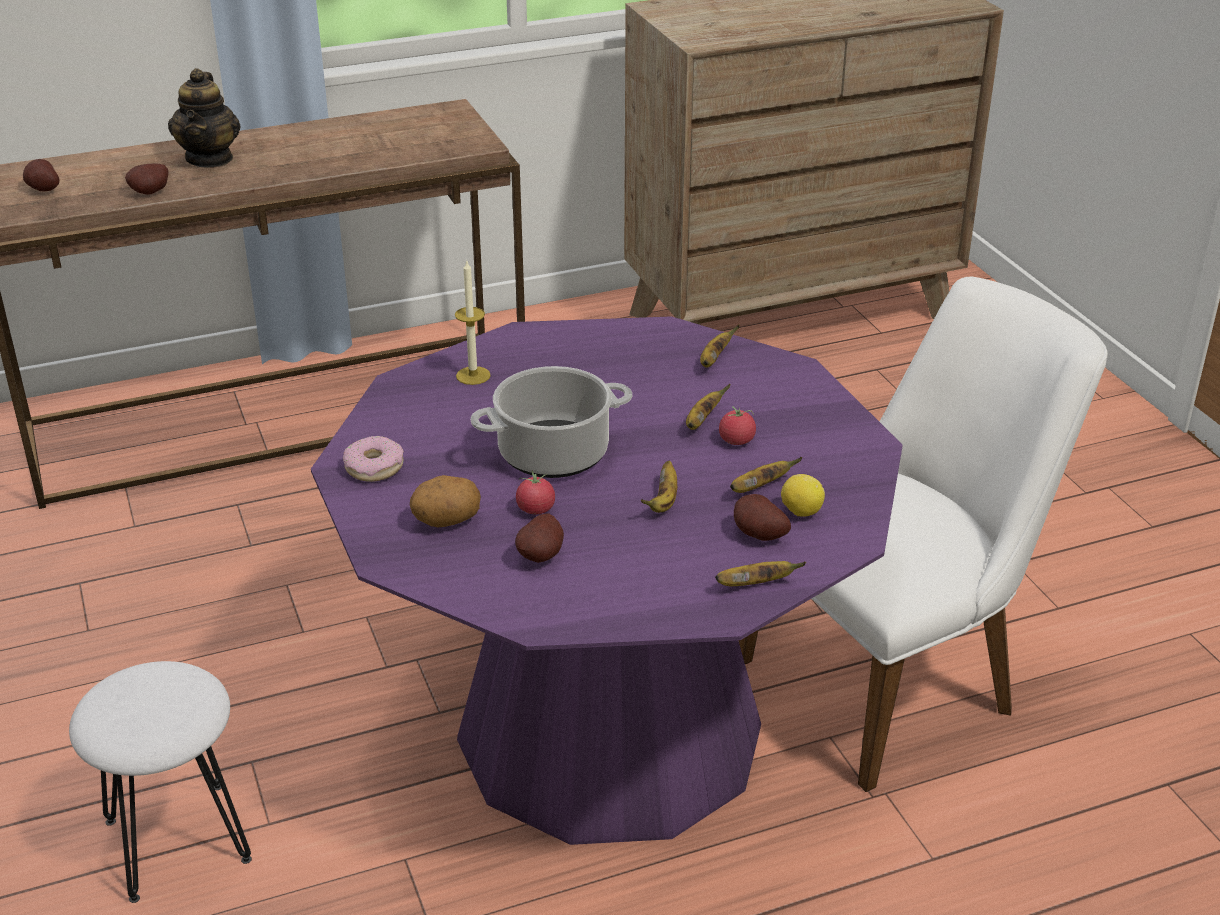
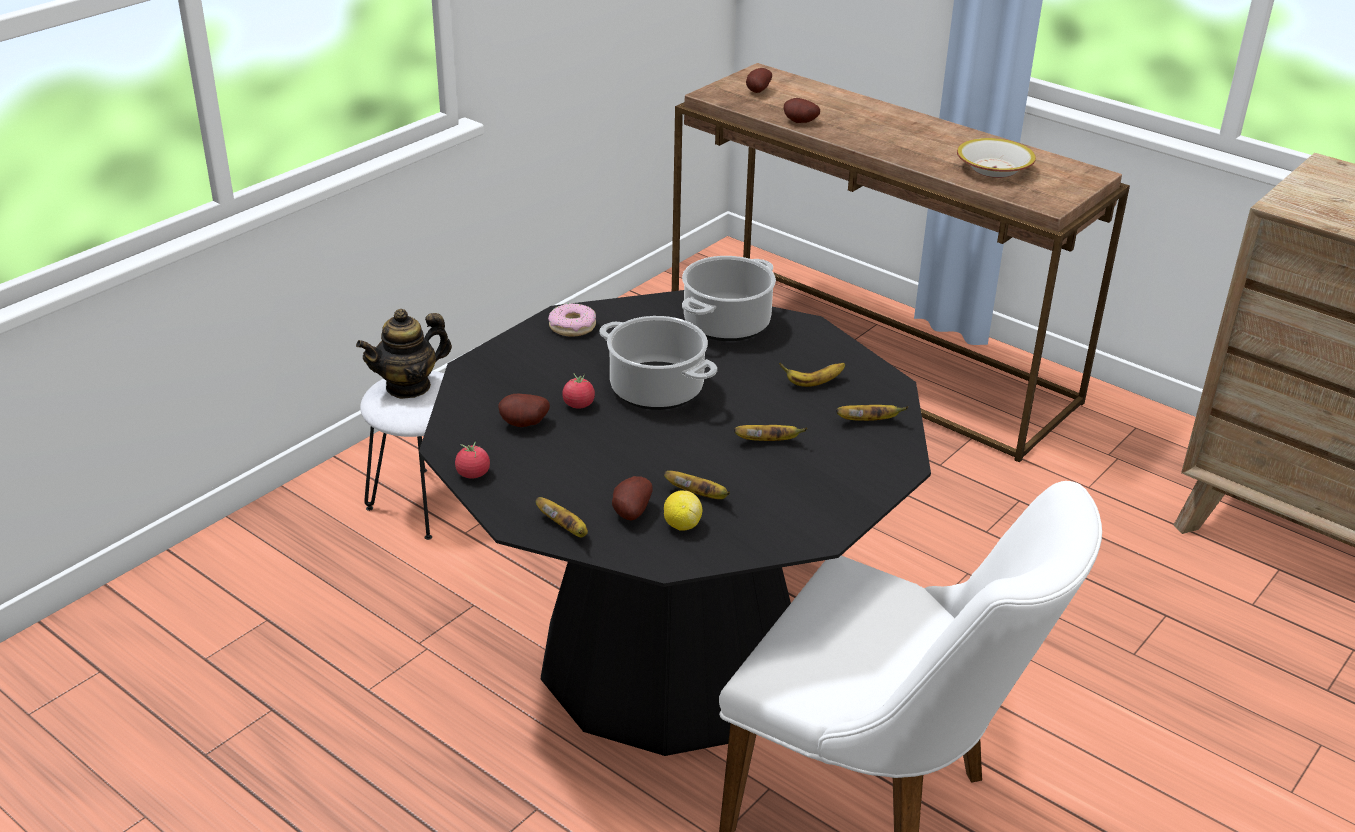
camera: 60 degrees right, 0 degrees up
(210, 159) = (874, 122): teapot -> teapot (408, 386)
(384, 142) = (994, 169): none -> bowl
(446, 521) = (534, 374): potato -> none
(473, 375) = (726, 325): candle -> cooking pot
(609, 731) = (671, 655): purple dining table -> black dining table
(663, 501) = (638, 456): banana -> banana (813, 383)
(736, 441) = (755, 466): tomato -> tomato (473, 474)

